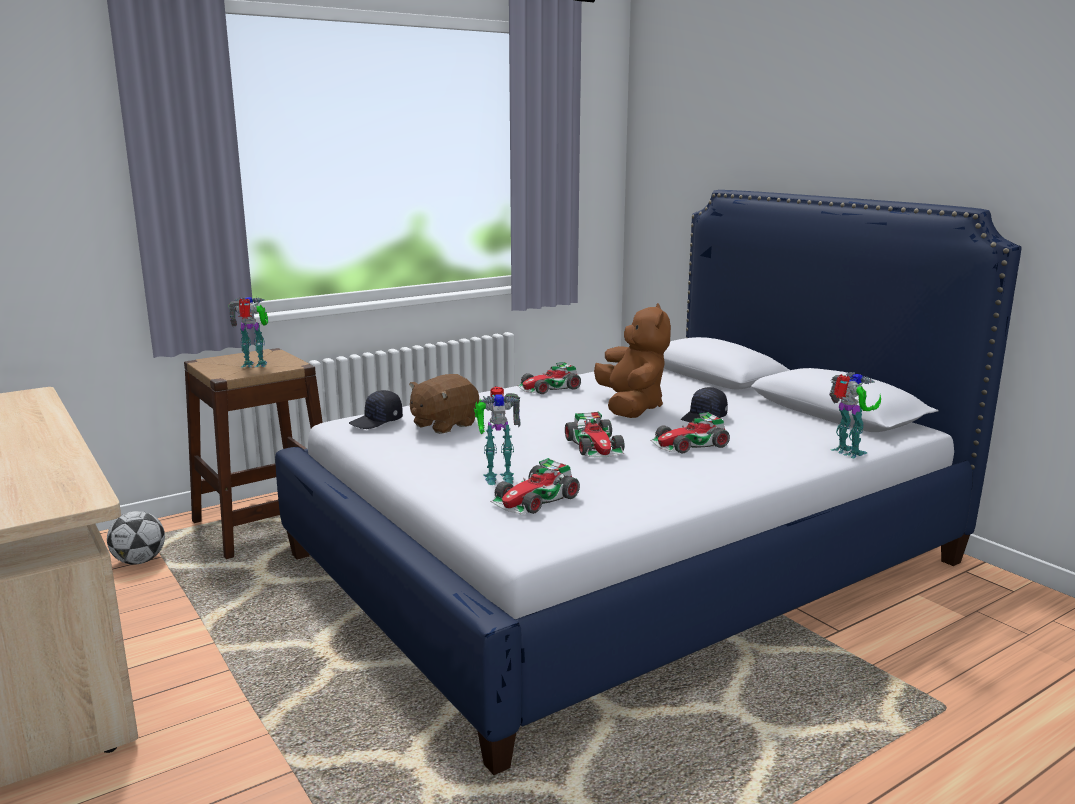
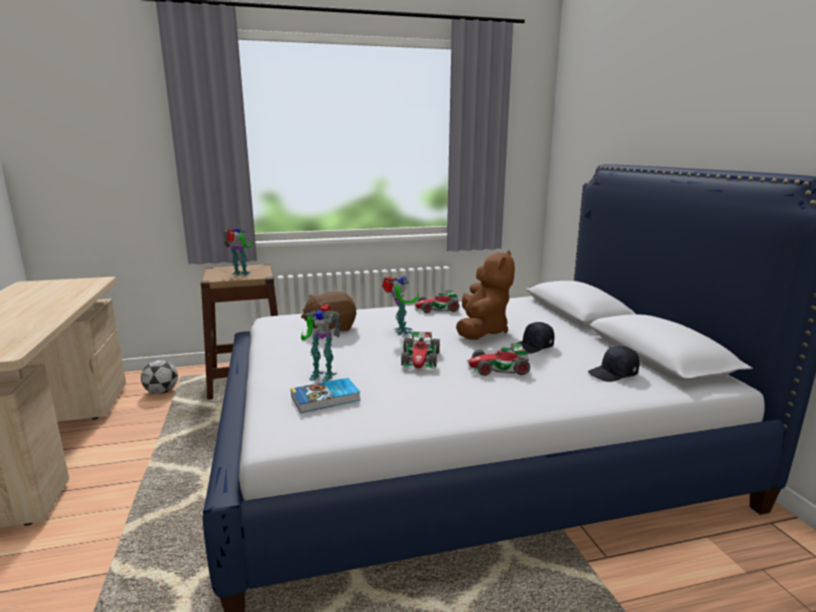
camera: 20 degrees right, 0 degrees up
(377, 421) = (291, 320): black cap -> black cap (613, 374)
(535, 500) = (326, 398): toy car -> book
(848, 453) = (635, 397): toy robot -> toy robot (401, 332)

